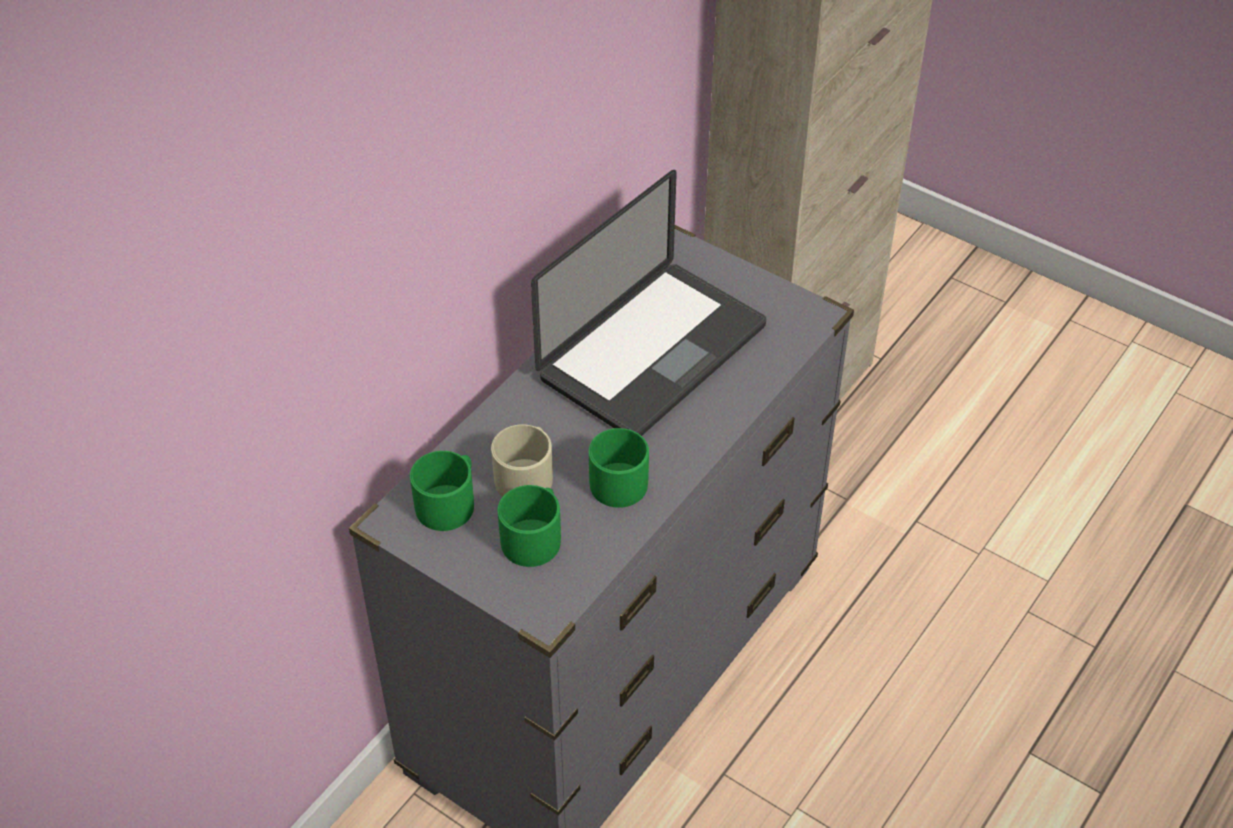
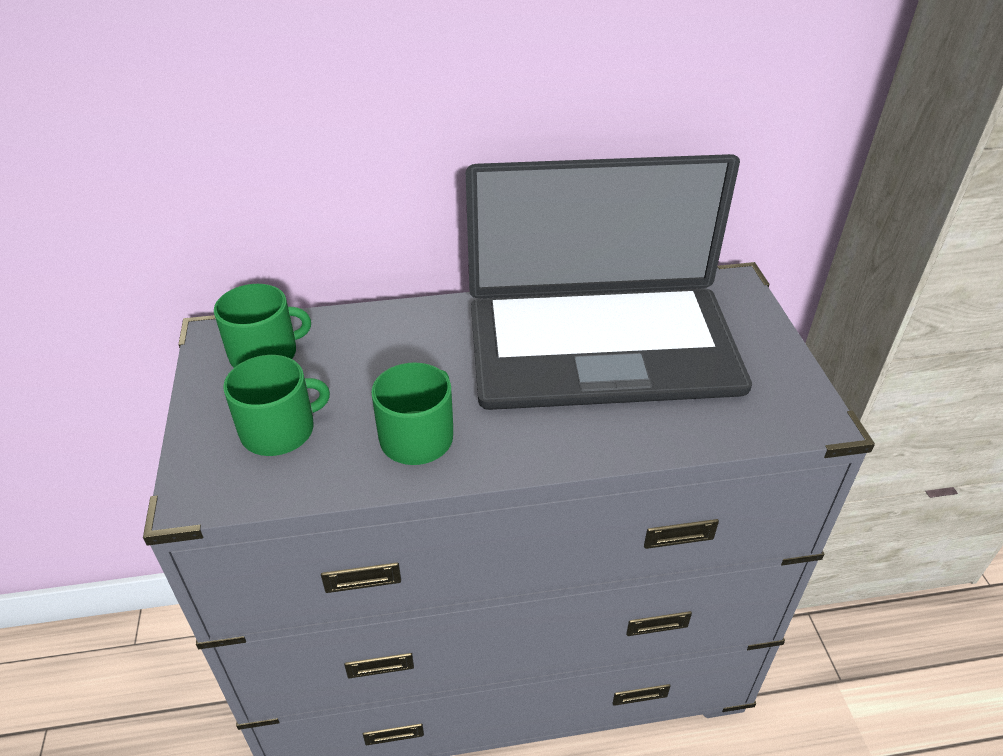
camera: 45 degrees right, 5 degrees down
(526, 475) = (356, 373): beige mug -> none

